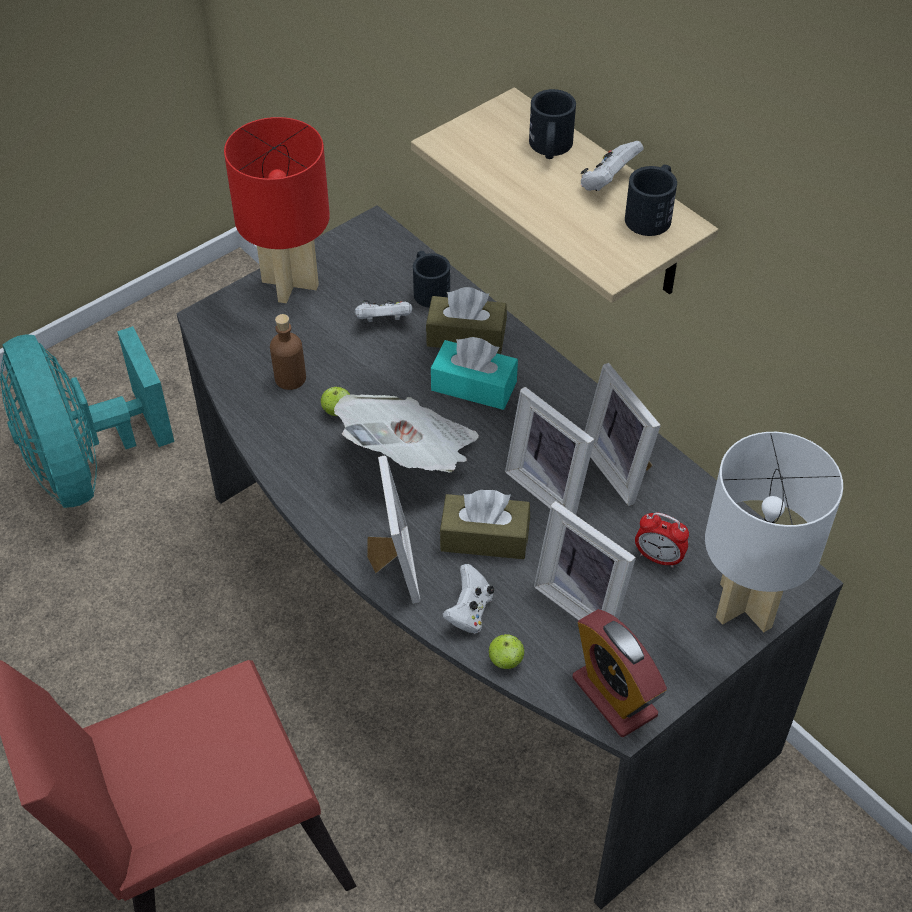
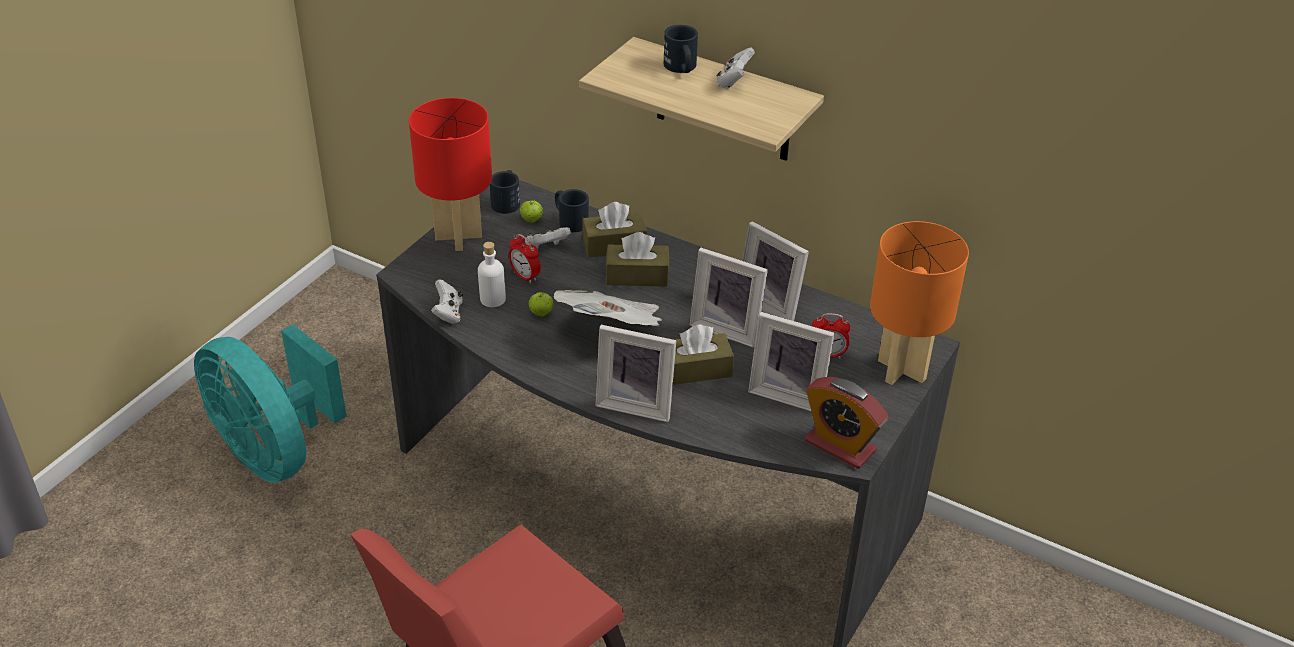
camera: 20 degrees left, 10 degrees down
(290, 378) = (492, 299): brown bottle -> white bottle
(341, 356) = (525, 276): none -> alarm clock
(391, 566) = (636, 403): picture frame -> picture frame turned 135 degrees clockwise
(469, 612) = (709, 418): white game controller -> white game controller (448, 313)
(474, 386) = (637, 276): turquoise tissue box -> brown tissue box
(506, 661) = (752, 443): apple -> apple (531, 220)
(652, 214) = (774, 94): black mug -> black mug (507, 201)
(744, 605) = (900, 369): white table lamp -> orange table lamp

